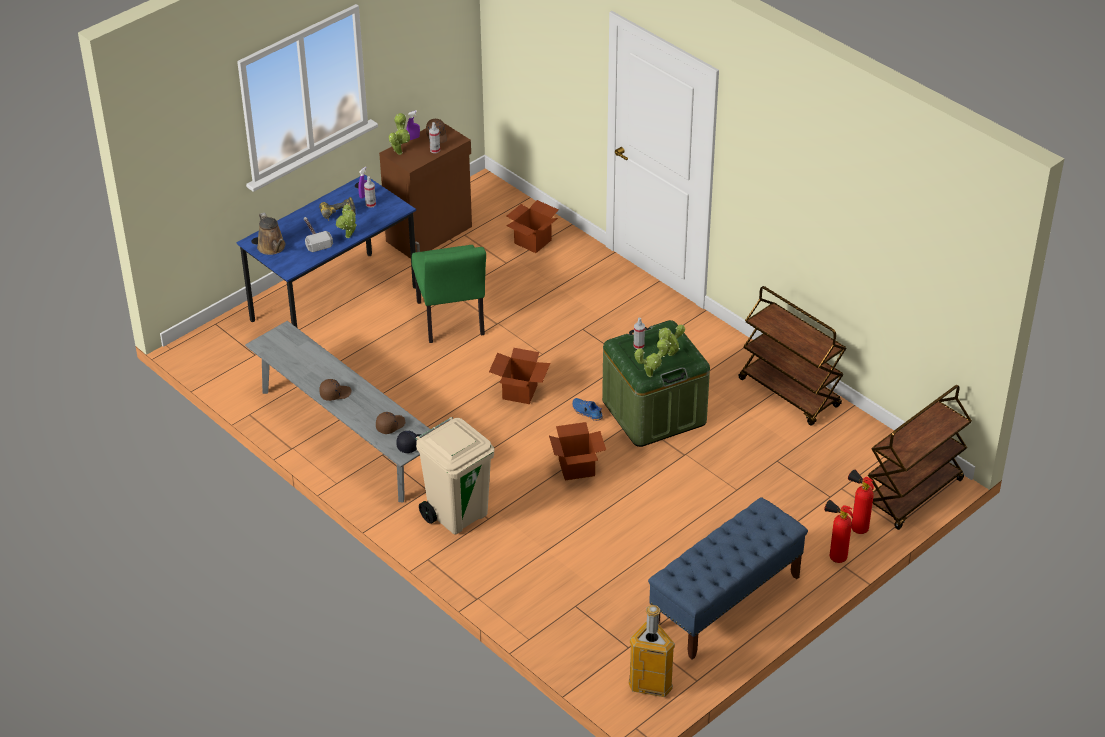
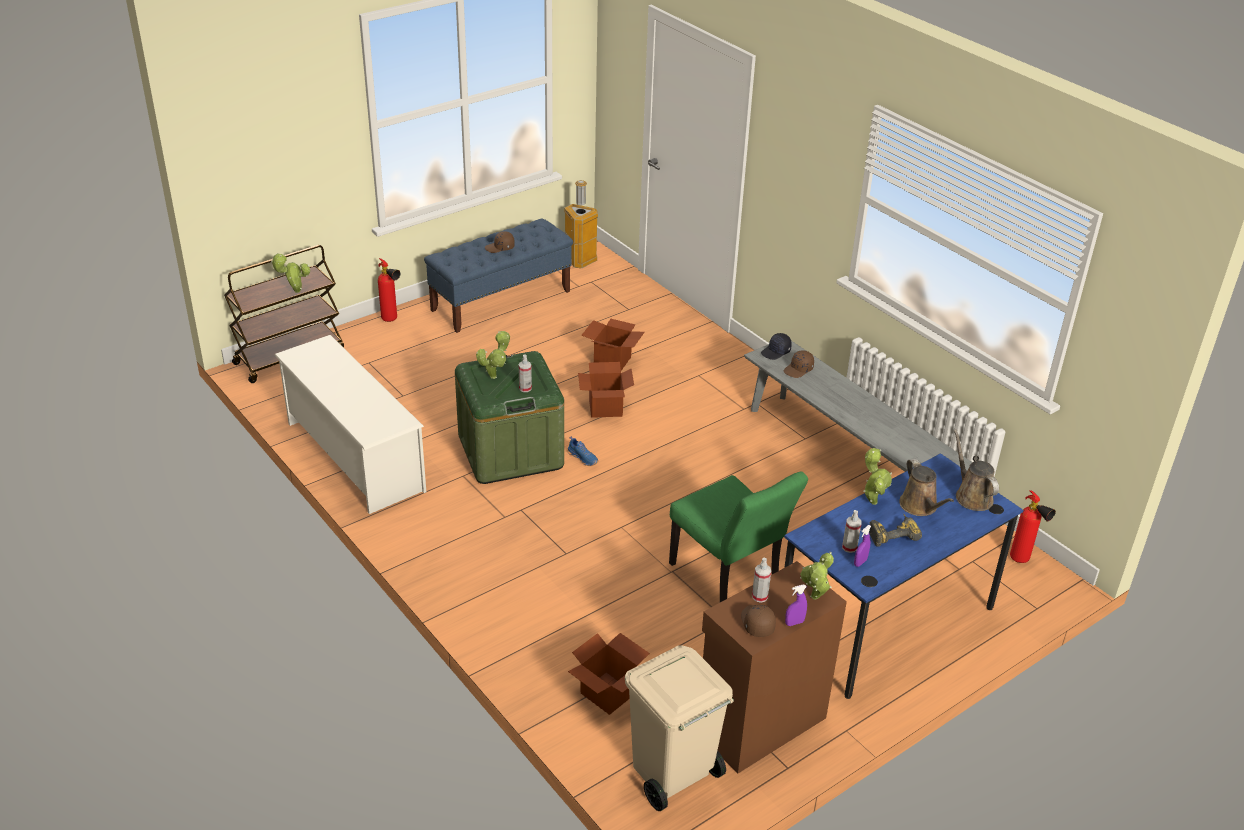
camera: 175 degrees left, 5 degrees down
(313, 236) = (920, 506): hammer -> brown watering can
(335, 393) = (861, 404): brown cap -> brown cap (500, 248)
(452, 322) = (729, 578): green chair -> green chair turned 150 degrees clockwise
(458, 514) = (727, 381): beige trash can -> beige trash can (672, 775)
(519, 392) = (654, 486): cardboard box -> cardboard box (612, 361)
(652, 374) = (521, 357): potted plant -> potted plant (295, 291)
(790, 393) = (354, 456): brown cart -> white shoe rack
(856, 527) = (359, 338): fire extinguisher -> fire extinguisher (1023, 561)

